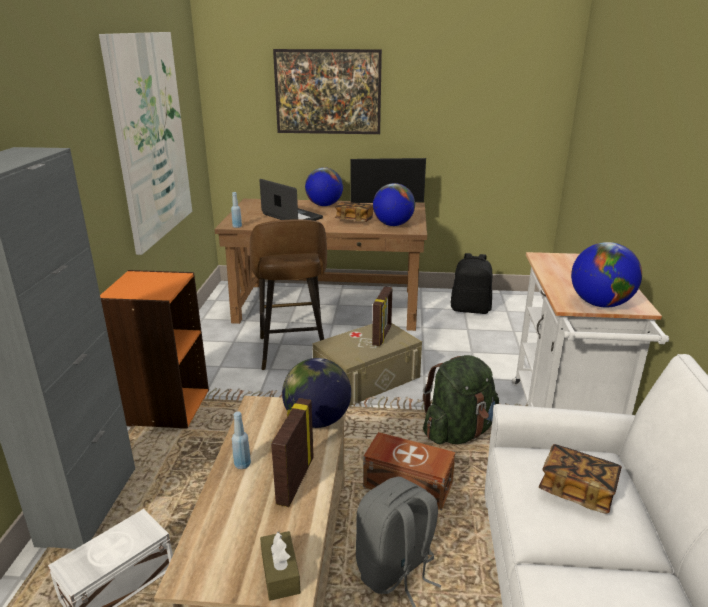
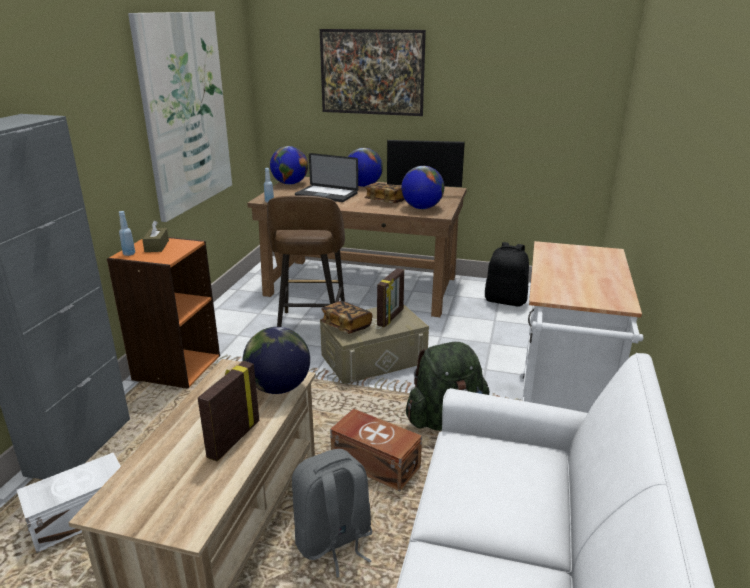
camera: 10 degrees right, 0 degrees up
(242, 464) = (193, 419): blue bottle -> blue bottle (129, 254)
(280, 573) = (184, 517): brown tissue box -> brown tissue box (157, 246)
(292, 216) = (326, 195): laptop -> laptop turned 150 degrees clockwise
(577, 490) = (499, 480): book -> book (346, 326)
(600, 304) = (580, 297): globe -> globe (290, 183)

